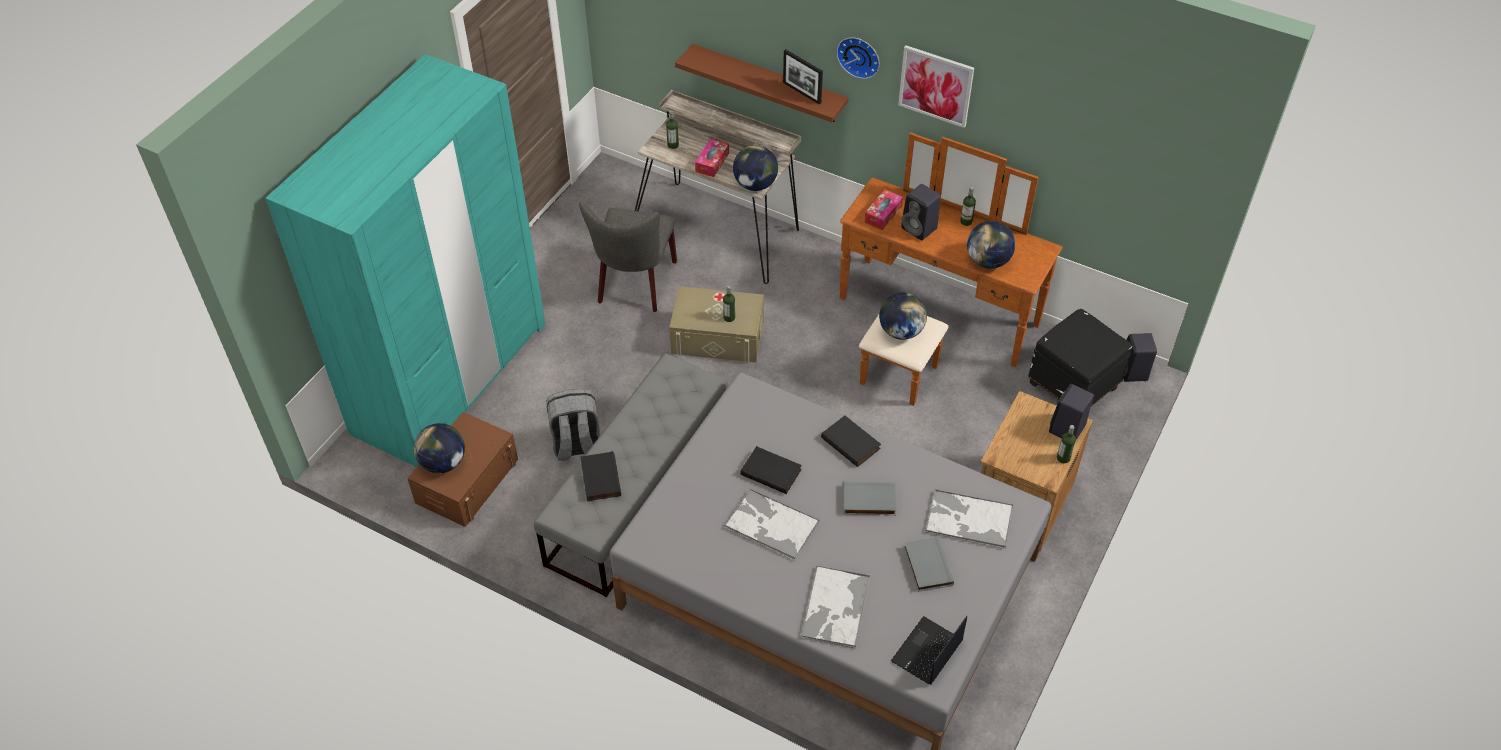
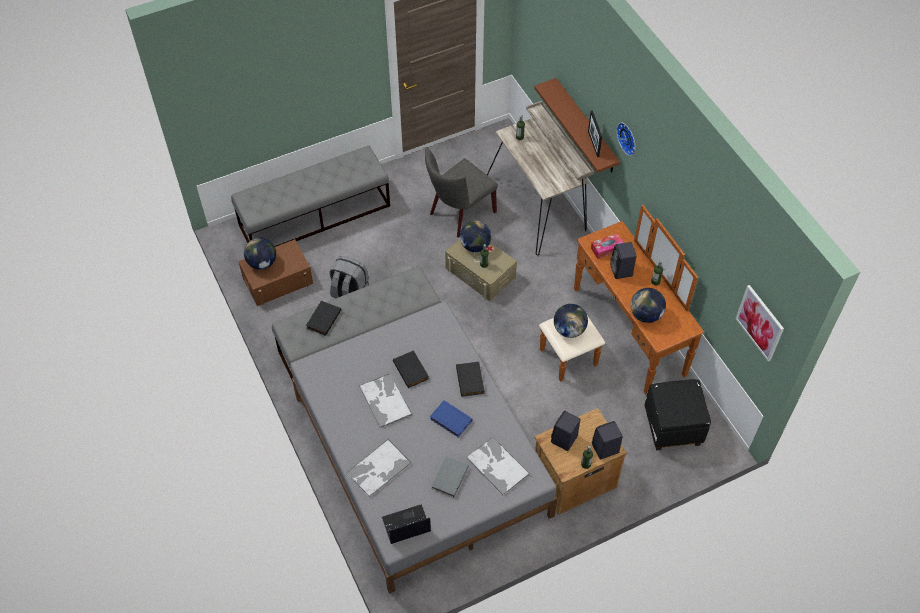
camera: 35 degrees right, 5 degrees up
(450, 378) = (315, 215): turquoise wardrobe -> grey bench
(712, 162) = (533, 160): tissue box -> none
(755, 185) = (547, 188): globe -> globe (475, 246)
(868, 501) = (450, 420): grey book -> blue book
(936, 86) = (660, 182): picture -> picture (760, 322)
(1133, 372) = (721, 442): black speaker -> black speaker (564, 440)

